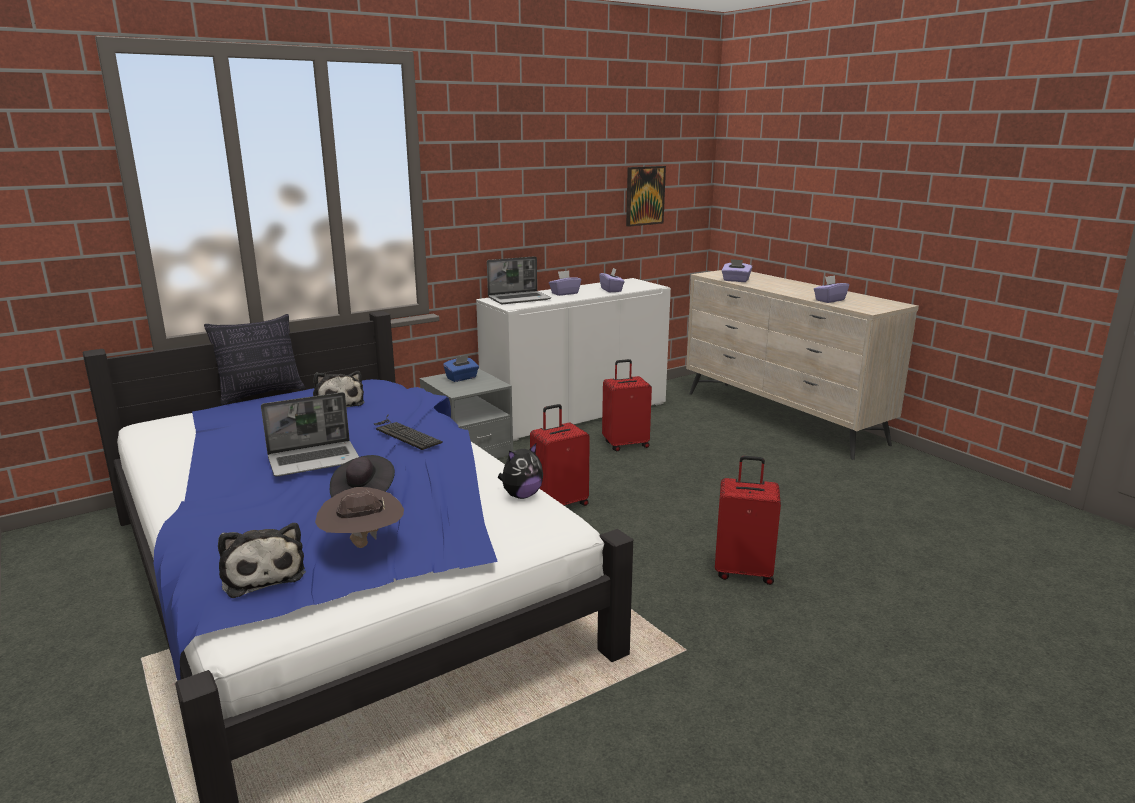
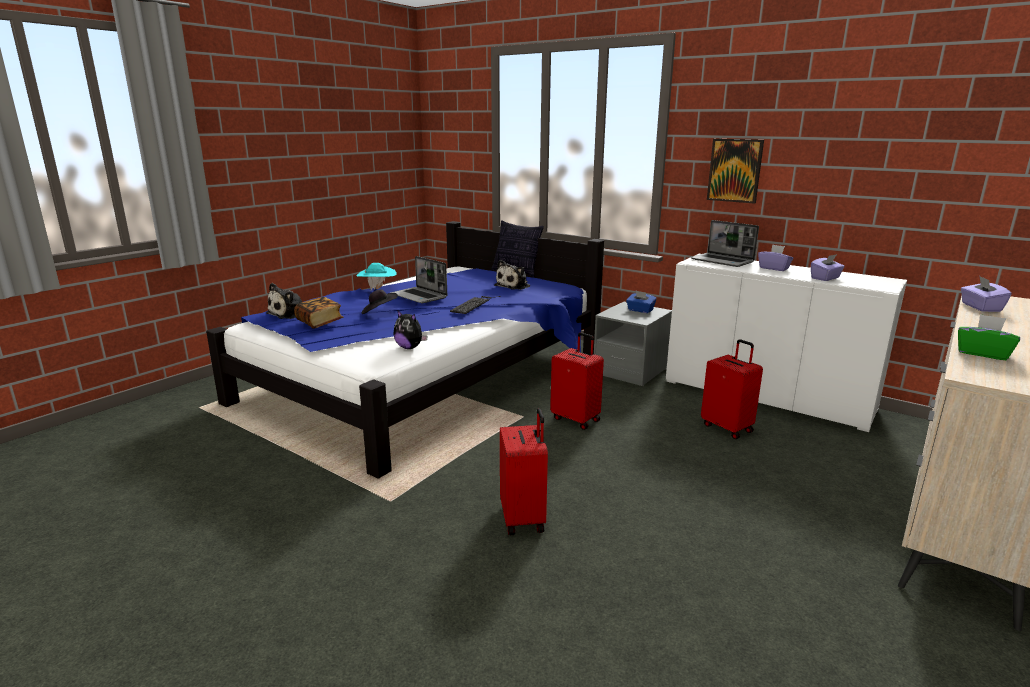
camera: 70 degrees right, 0 degrees up
(209, 489) = (377, 289): none -> turquoise hat
(362, 545) = (319, 322): brown hat -> book
(644, 195) = (949, 182): picture -> picture (735, 170)
(829, 300) = (982, 353): purple tissue box -> green tissue box

